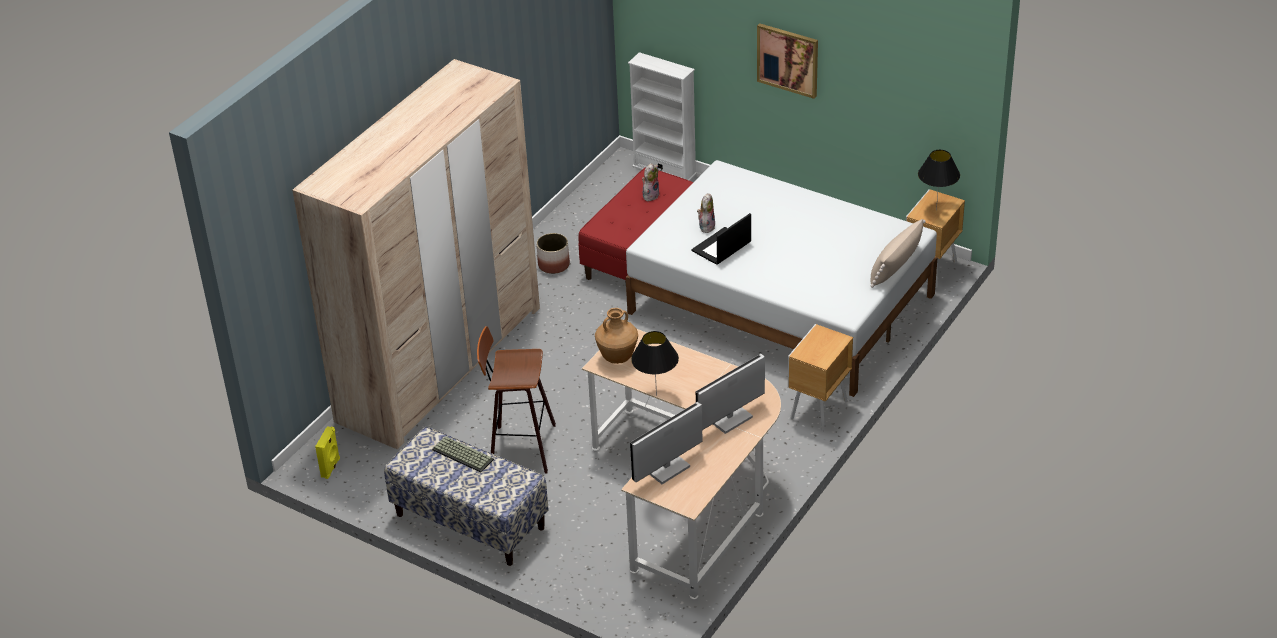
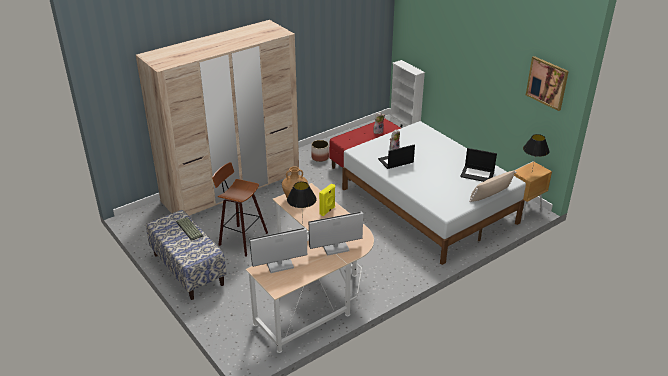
camera: 20 degrees right, 5 degrees down
(331, 468) = (142, 222): yellow speaker -> yellow speaker (327, 211)
(788, 59) = (470, 71): picture -> picture (547, 83)
(817, 410) = (416, 266): brown nightstand -> none
(859, 235) = (477, 174): none -> laptop

